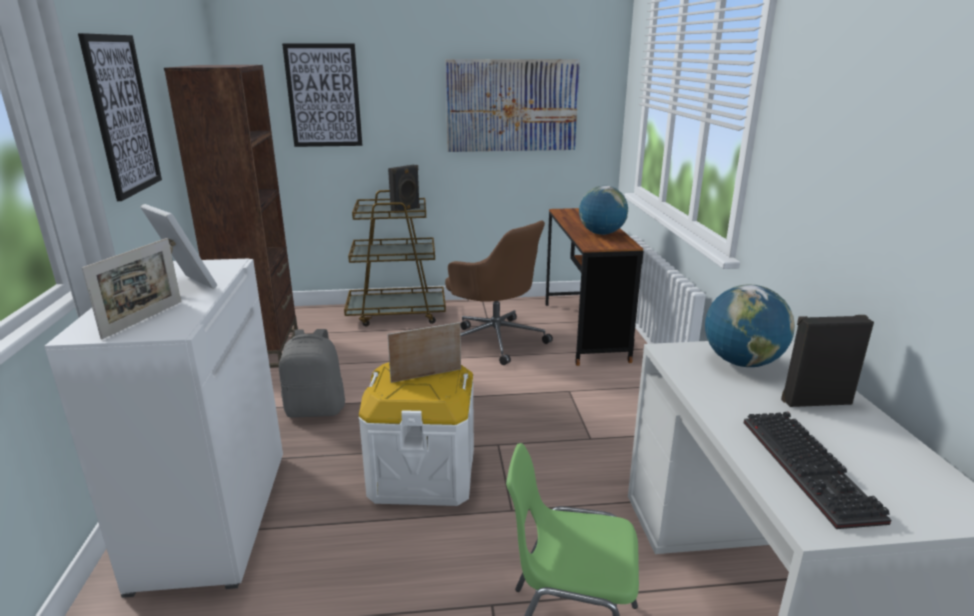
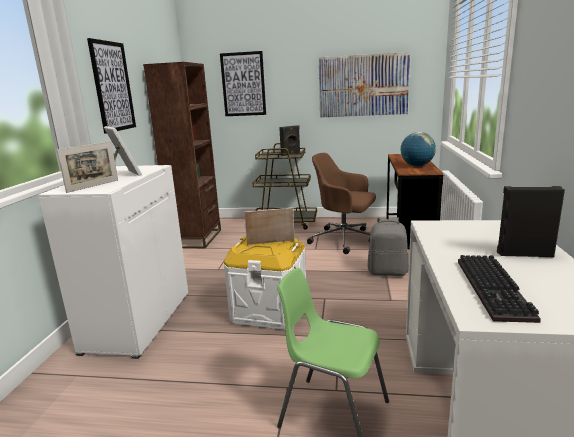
camera: 15 degrees right, 5 degrees down
(316, 409) = (216, 271): grey backpack -> grey backpack (387, 272)
(495, 339) = (344, 240): brown office chair -> brown office chair turned 150 degrees clockwise
(741, 363) = (478, 232): globe -> none

